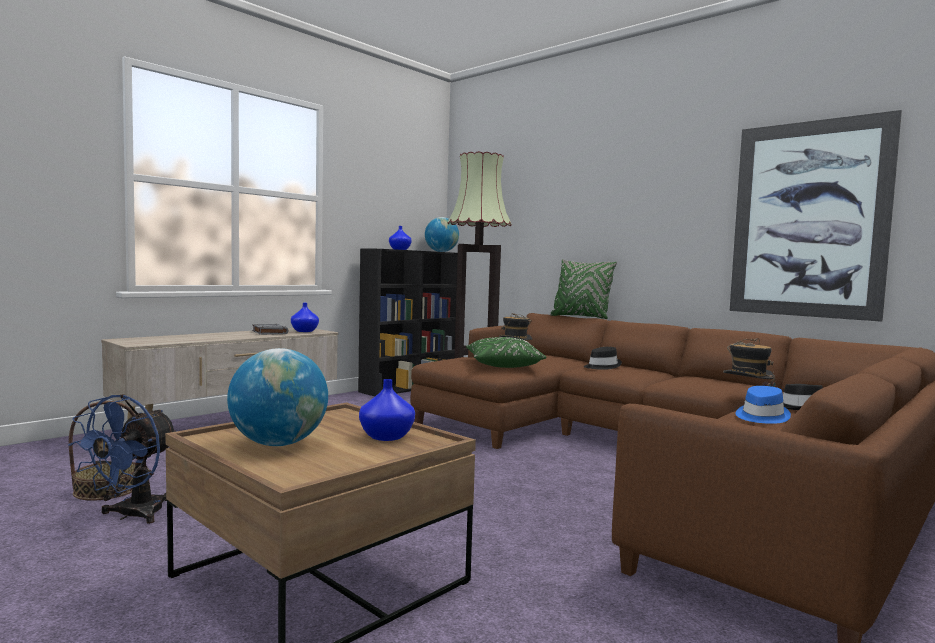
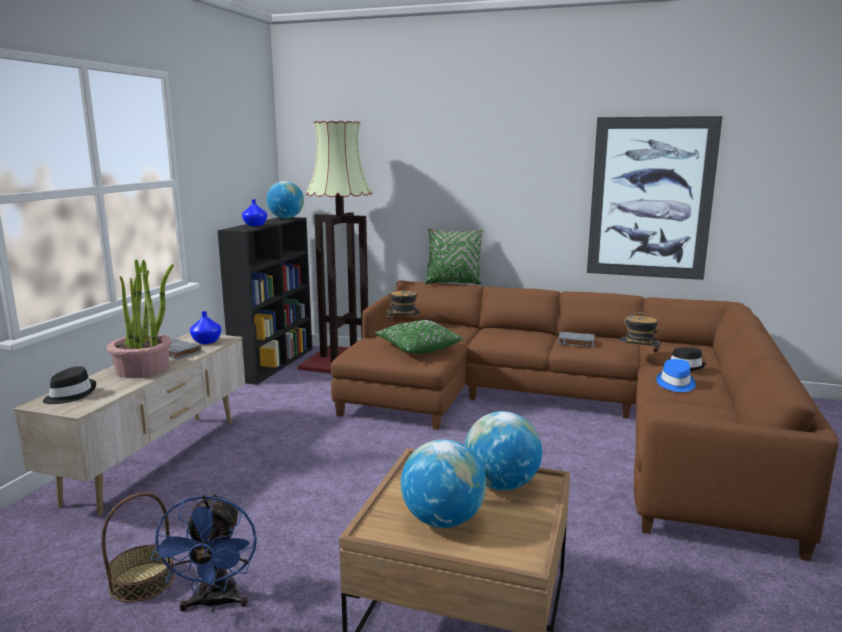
camera: 25 degrees left, 10 degrees up
(226, 335) = (143, 369): none -> potted plant
(386, 436) = (501, 485): blue vase -> globe
(601, 366) = (498, 335): black hat -> black hat (70, 395)
(685, 379) = (575, 342): none -> grey book

